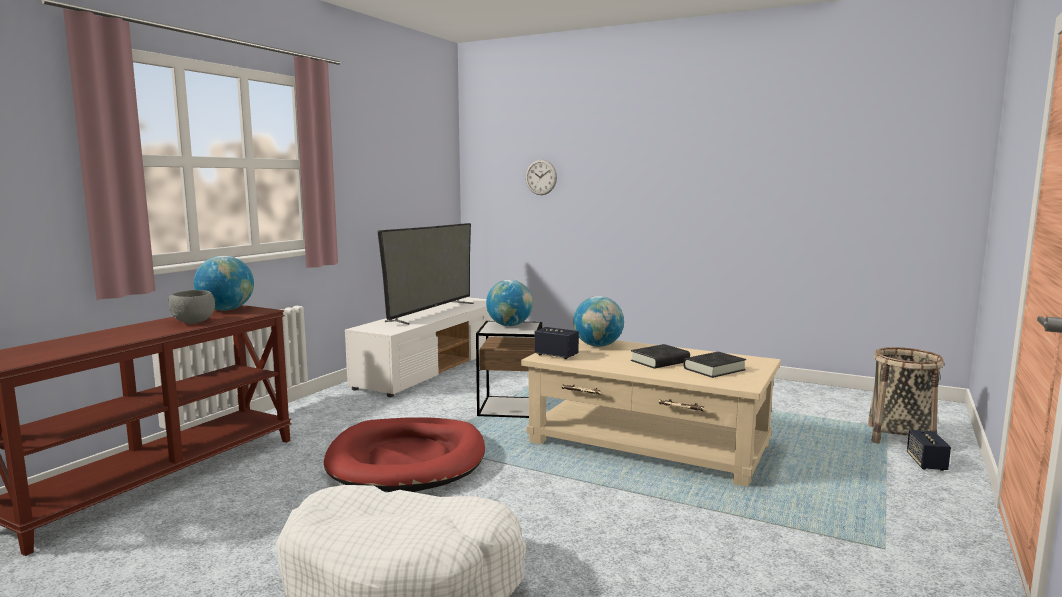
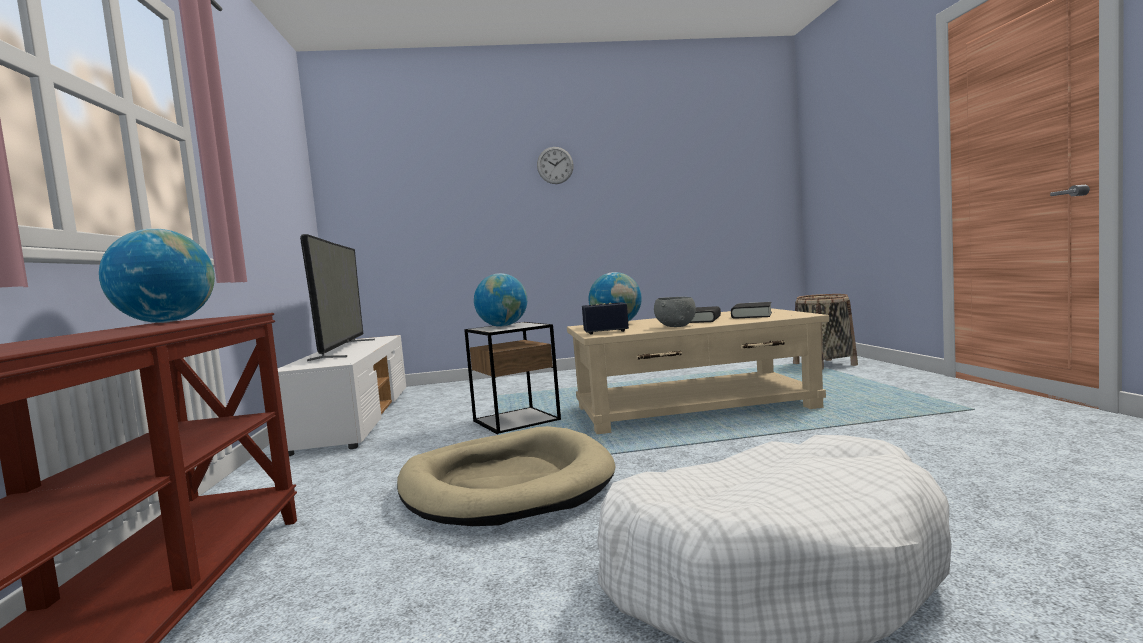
camera: 35 degrees left, 5 degrees down
(194, 321) = (157, 326): grey bowl -> grey bowl (676, 326)
(407, 460) = (506, 484): red dog bed -> beige dog bed
(541, 177) = (423, 198): wall clock -> wall clock (555, 165)
(926, 463) = (870, 370): speaker -> none

